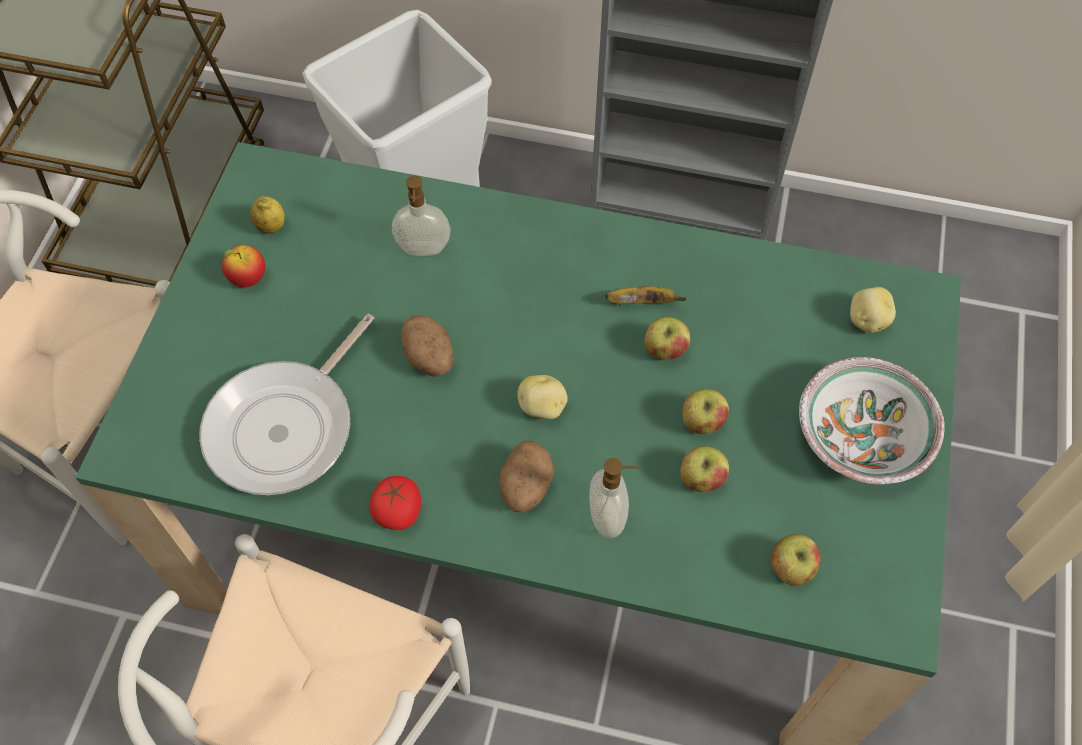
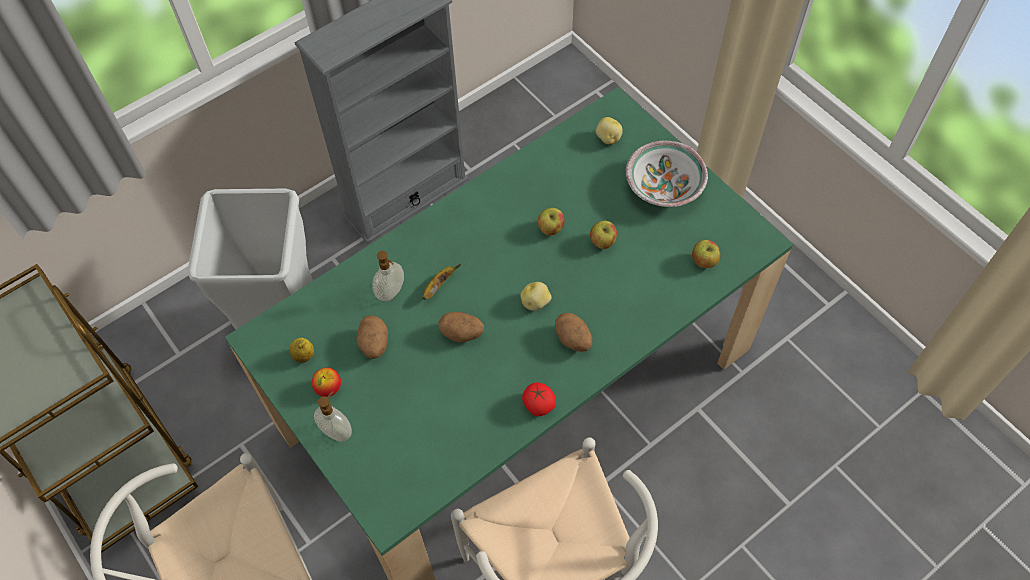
camera: 50 degrees left, 0 degrees up
(287, 426) = (443, 426): frying pan -> none
(340, 281) = (374, 344): none -> potato
(608, 517) = (618, 315): soap dispenser -> soap dispenser (337, 431)
(643, 302) = (516, 218): banana -> banana (439, 285)
(701, 479) = (631, 263): apple -> none

